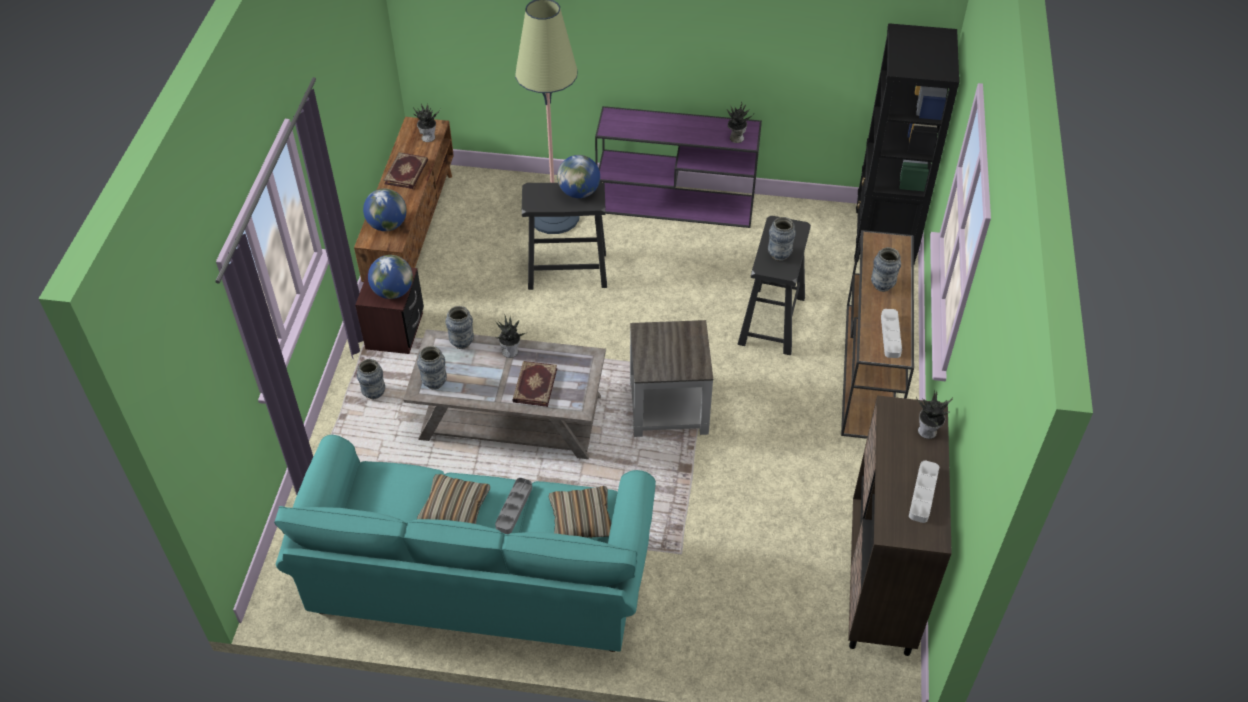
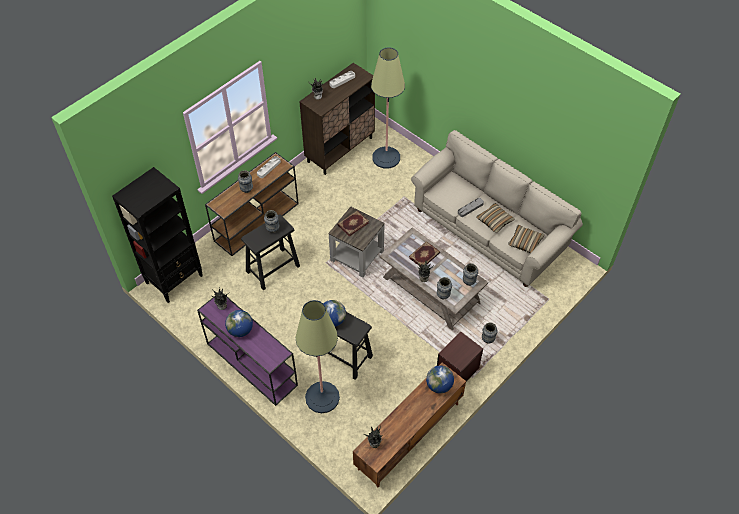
camera: 145 degrees left, 5 degrees up
(393, 292) = (459, 345): globe -> globe (240, 330)
(407, 172) = (405, 420): book -> book (352, 224)
(479, 576) = (489, 231): turquoise sofa -> beige sofa
(581, 520) = (447, 189): pillow -> pillow (525, 242)
(782, 617) = (386, 158): none -> floor lamp

